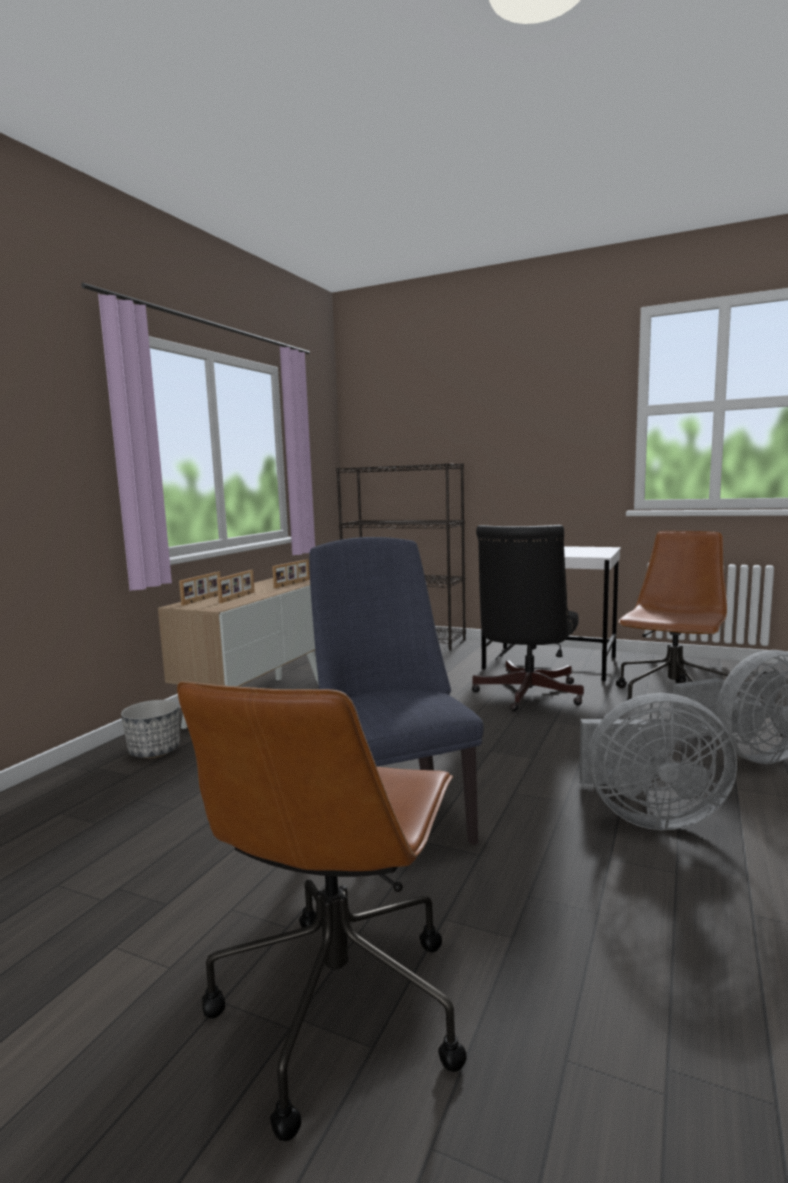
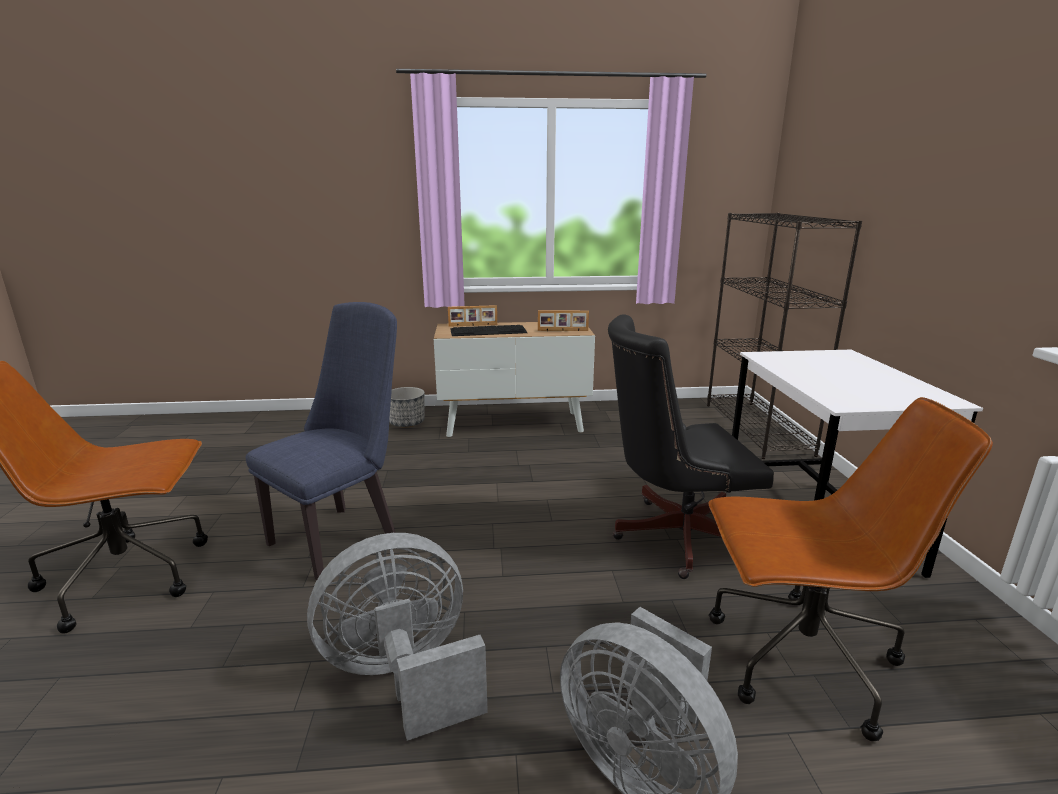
camera: 60 degrees right, 10 degrees up
(238, 597) = (489, 330): picture frame -> keyboard
(647, 816) = (403, 676): grey fan -> grey fan turned 90 degrees clockwise

